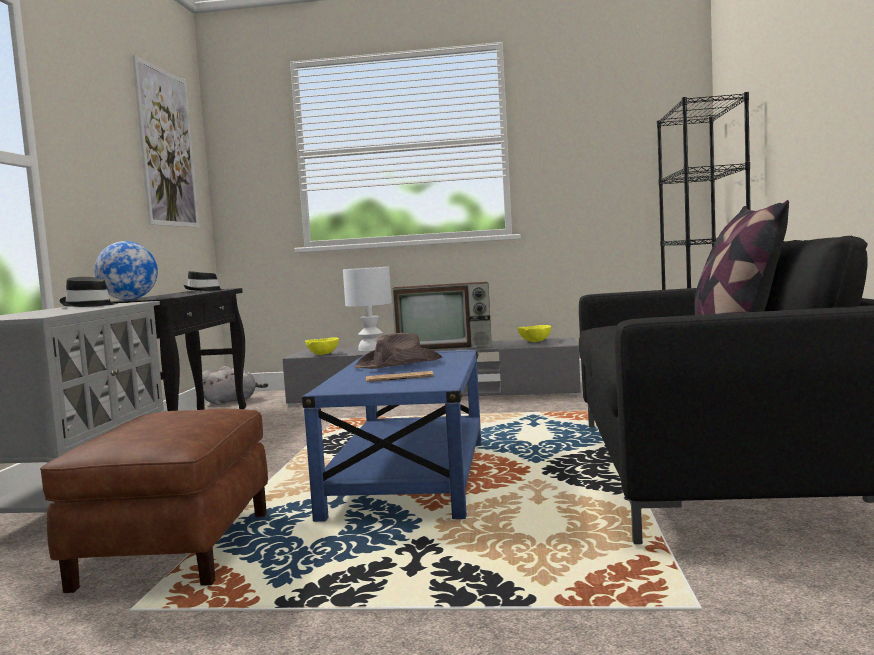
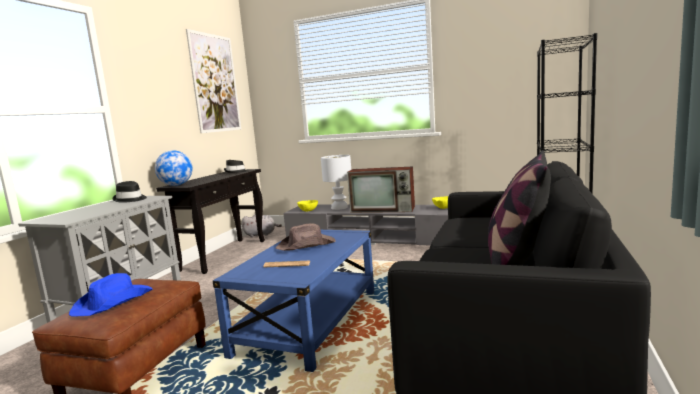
camera: 15 degrees right, 5 degrees up
(156, 428) = (114, 302): none -> blue hat

